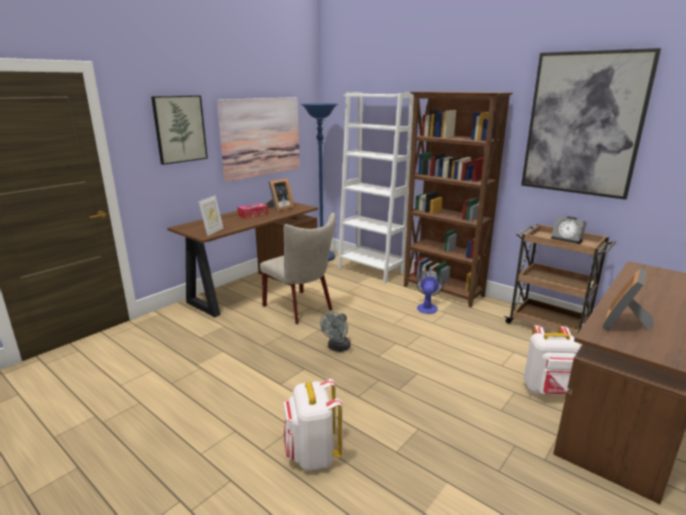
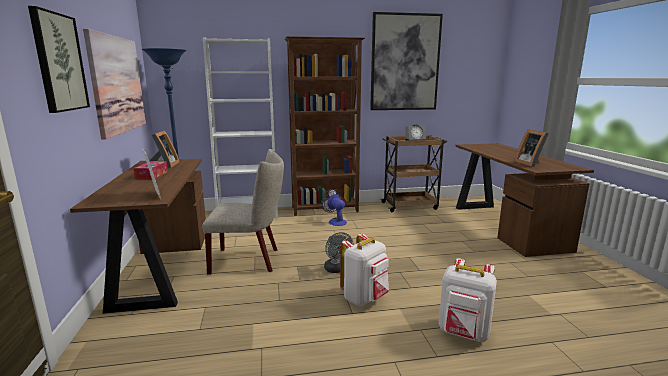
camera: 50 degrees left, 5 degrees down
(547, 390) = (469, 233): white backpack -> white backpack (365, 298)

